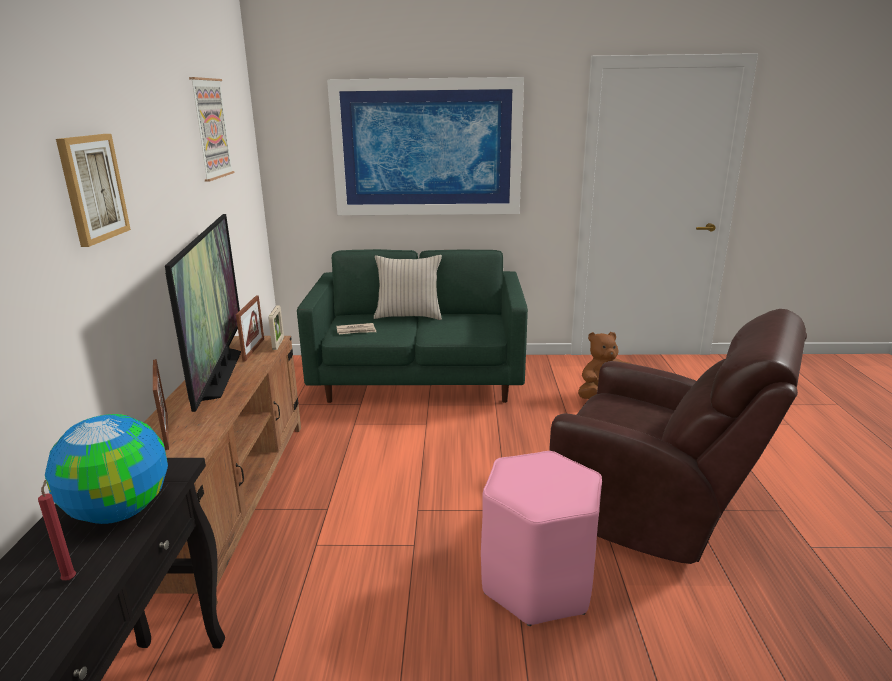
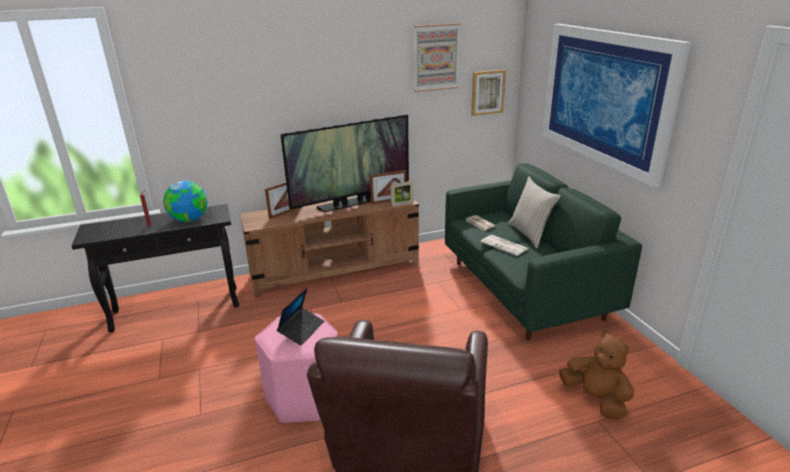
camera: 70 degrees right, 5 degrees up
(92, 188) = (288, 89): picture -> picture (487, 92)
(420, 330) = (505, 246): none -> newspaper
(537, 474) = (301, 330): none -> laptop

